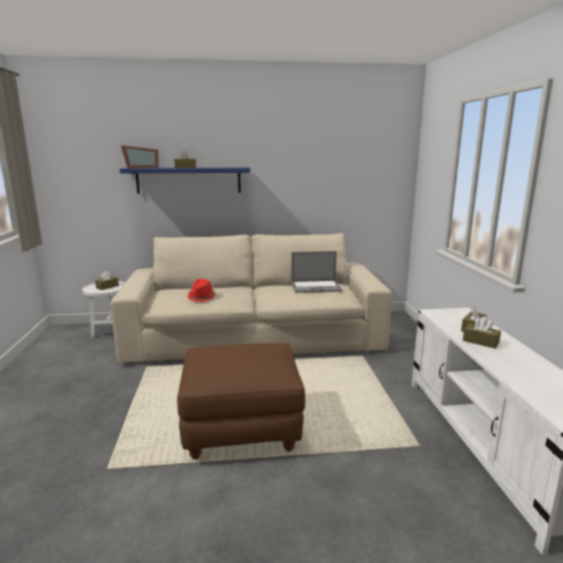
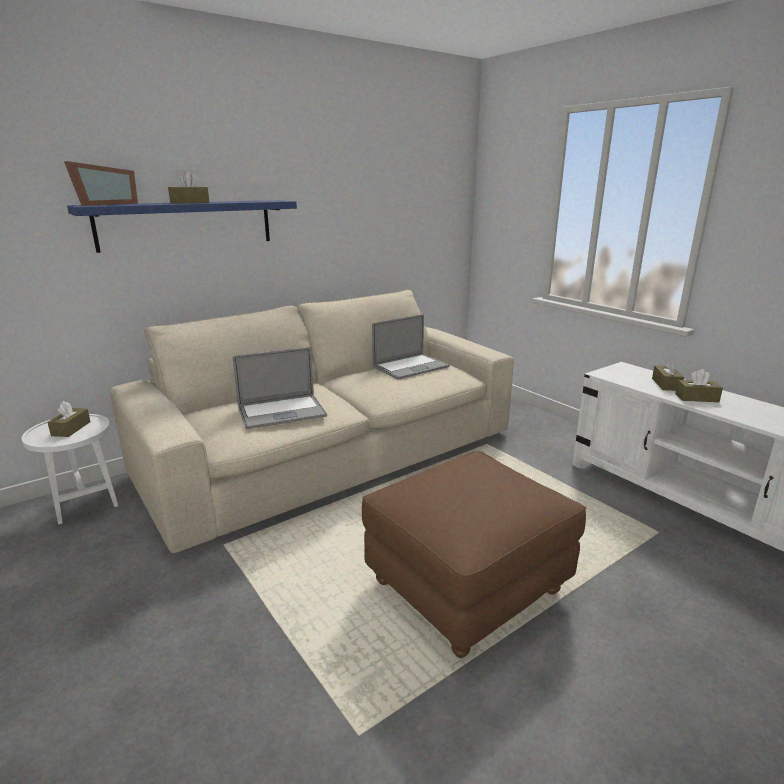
camera: 30 degrees left, 5 degrees up
(202, 297) = (282, 412): red hat -> laptop

